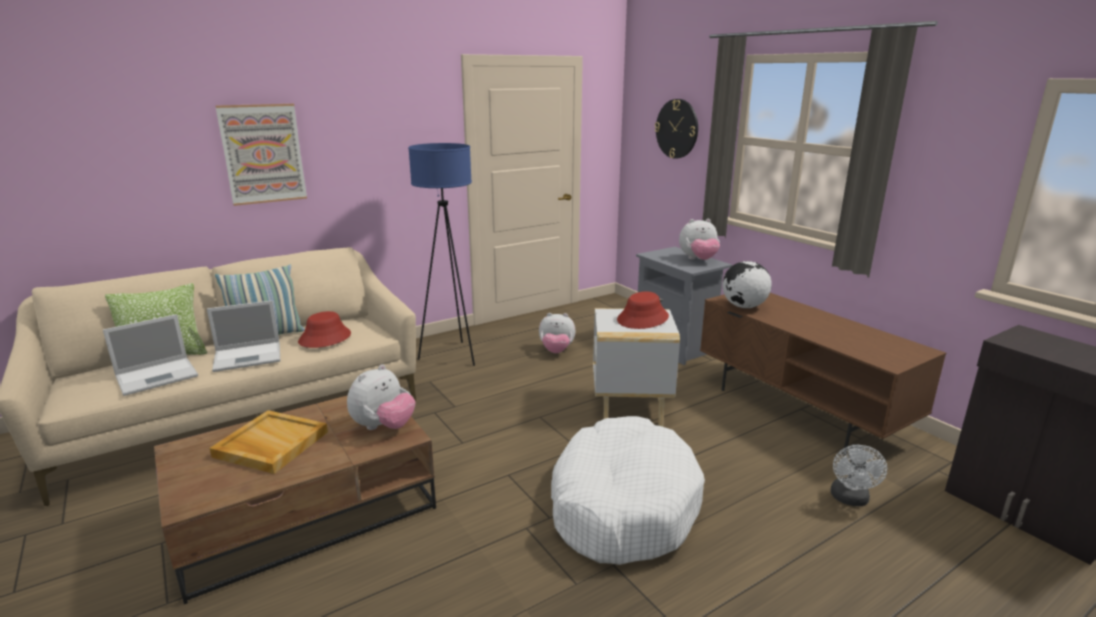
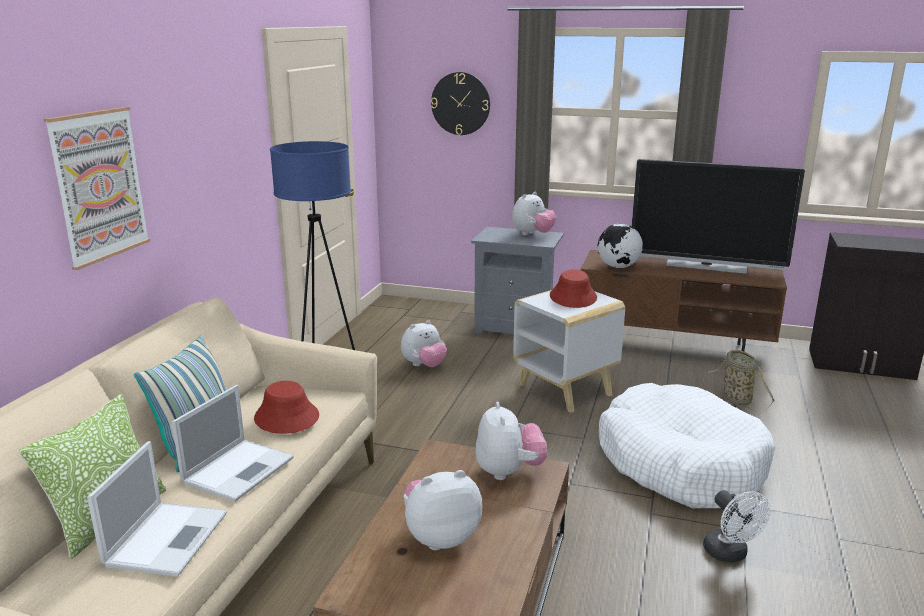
camera: 40 degrees left, 0 degrees up
(270, 444) = (440, 537): beige tray -> plush toy
(780, 479) = (735, 399): none -> basket
(844, 329) = (706, 266): none -> television
(850, 500) = (785, 395): white fan -> white fan (730, 554)

